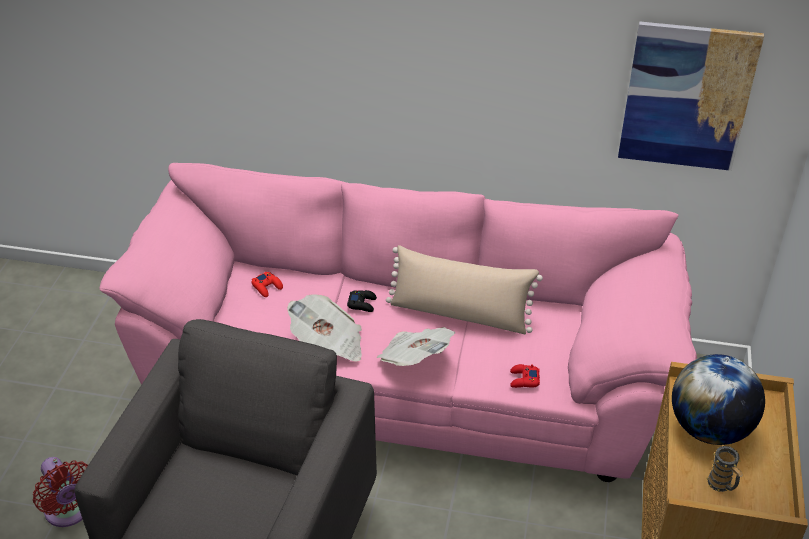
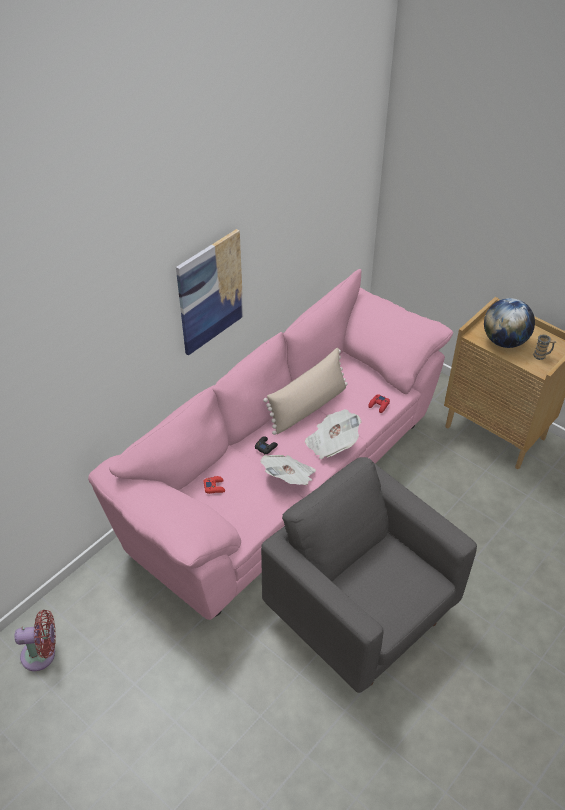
camera: 60 degrees left, 5 degrees up
(70, 512) = (266, 710): red fan -> red fan (42, 655)
(687, 97) = (334, 203): picture -> picture (210, 292)

